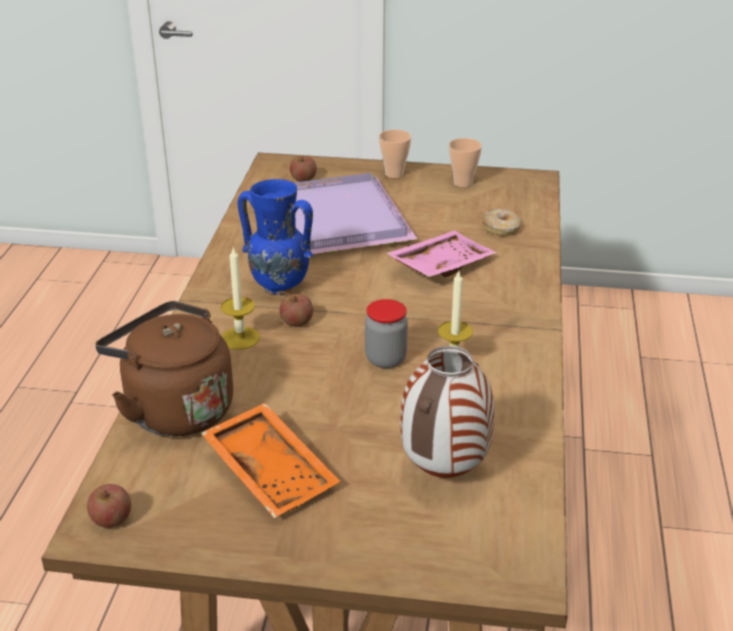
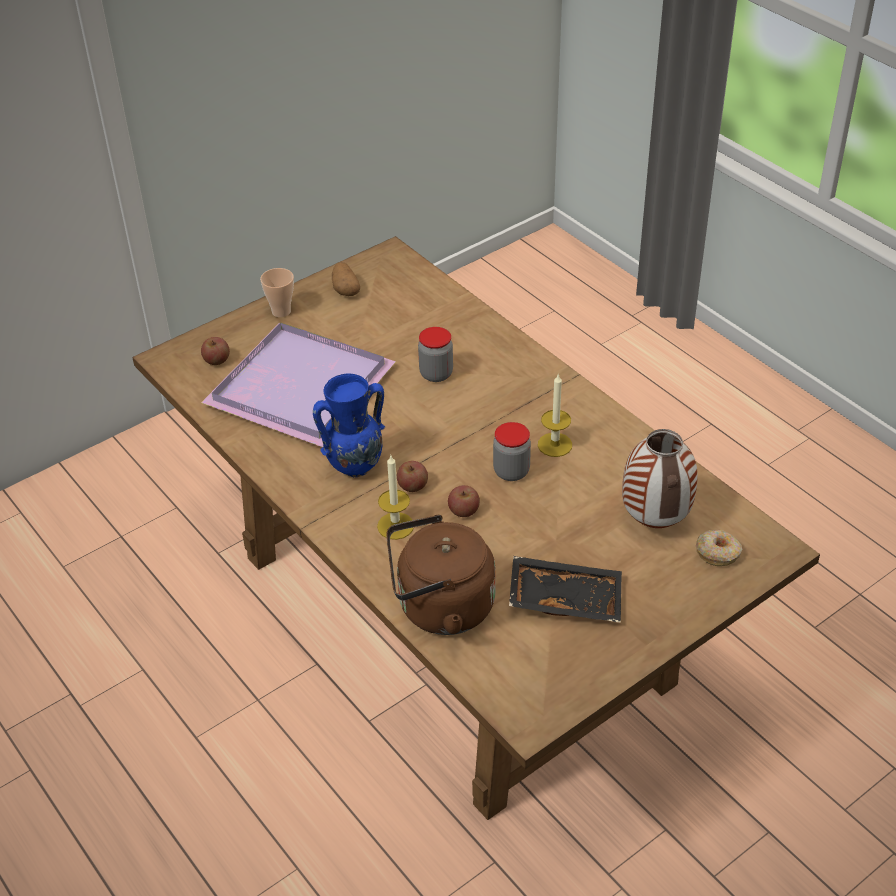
camera: 45 degrees left, 10 degrees up
(111, 519) = (525, 704): apple -> apple (463, 510)
(272, 471) = (565, 598): orange tray -> black tray
(440, 265) = (436, 374): pink tray -> jar
(463, 183) = (345, 289): cup -> potato
(501, 228) = (431, 315): donut -> donut (718, 553)

